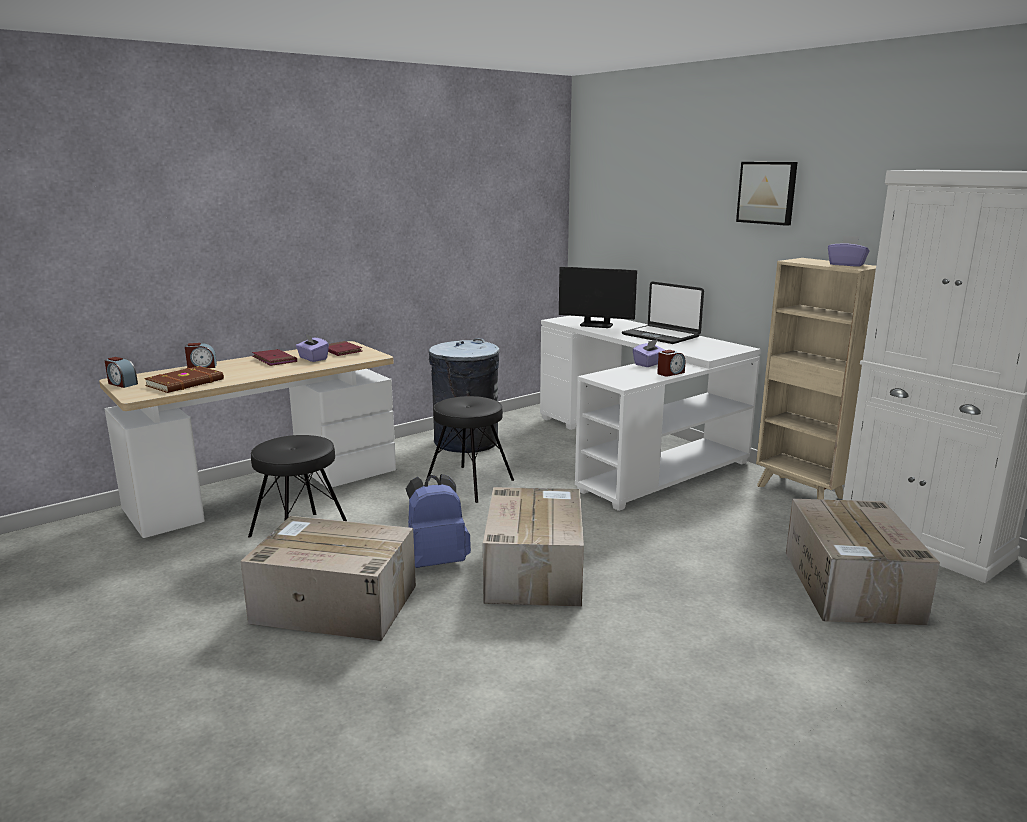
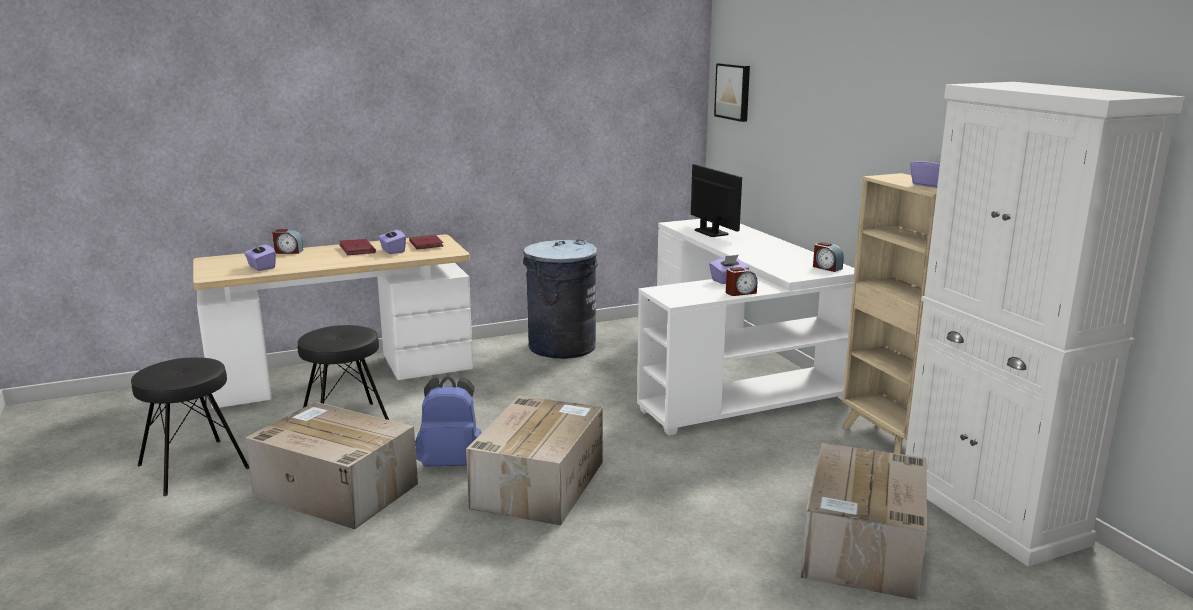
camera: 15 degrees right, 0 degrees up
(122, 384) = (208, 263): alarm clock -> alarm clock (826, 268)
(186, 383) = (261, 267): brown book -> purple tissue box
(468, 483) = (535, 390): black stool -> black stool (192, 466)
(596, 325) = (711, 232): monitor -> monitor turned 150 degrees counterclockwise
(661, 336) = (769, 249): laptop -> none
(767, 192) = (875, 97): picture -> picture (734, 91)

